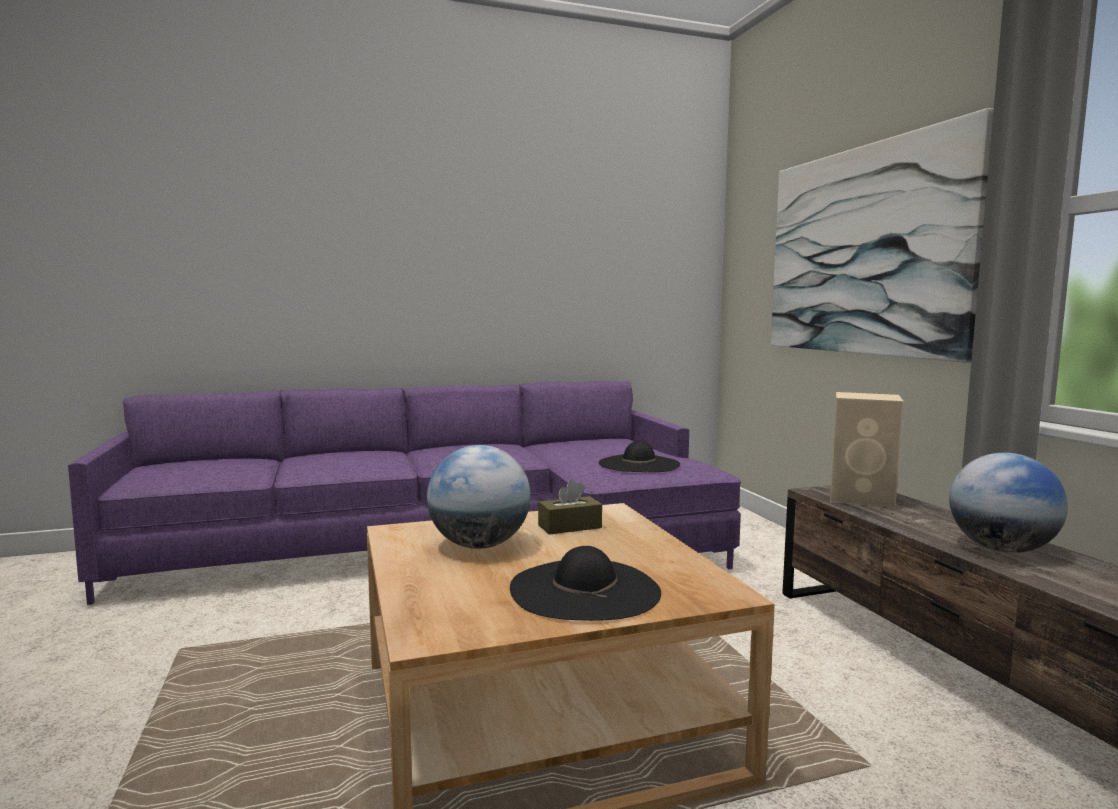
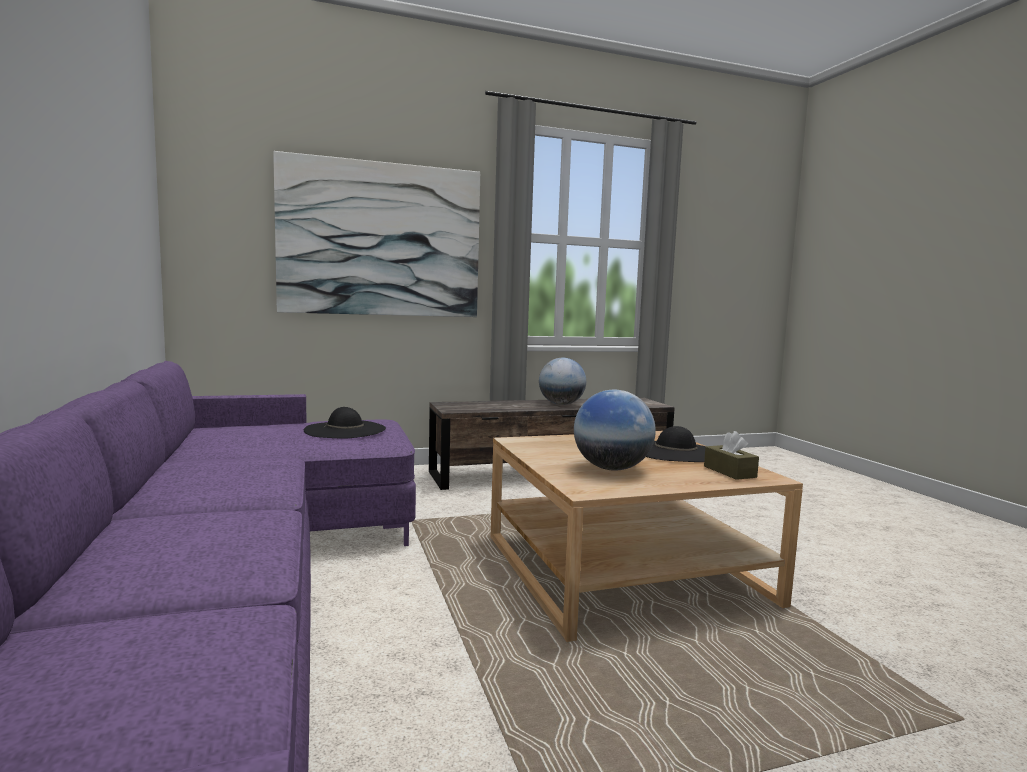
camera: 90 degrees left, 0 degrees up
(569, 526) = (559, 449): brown tissue box -> brown tissue box (729, 472)
(863, 498) = (470, 406): beige speaker -> none

